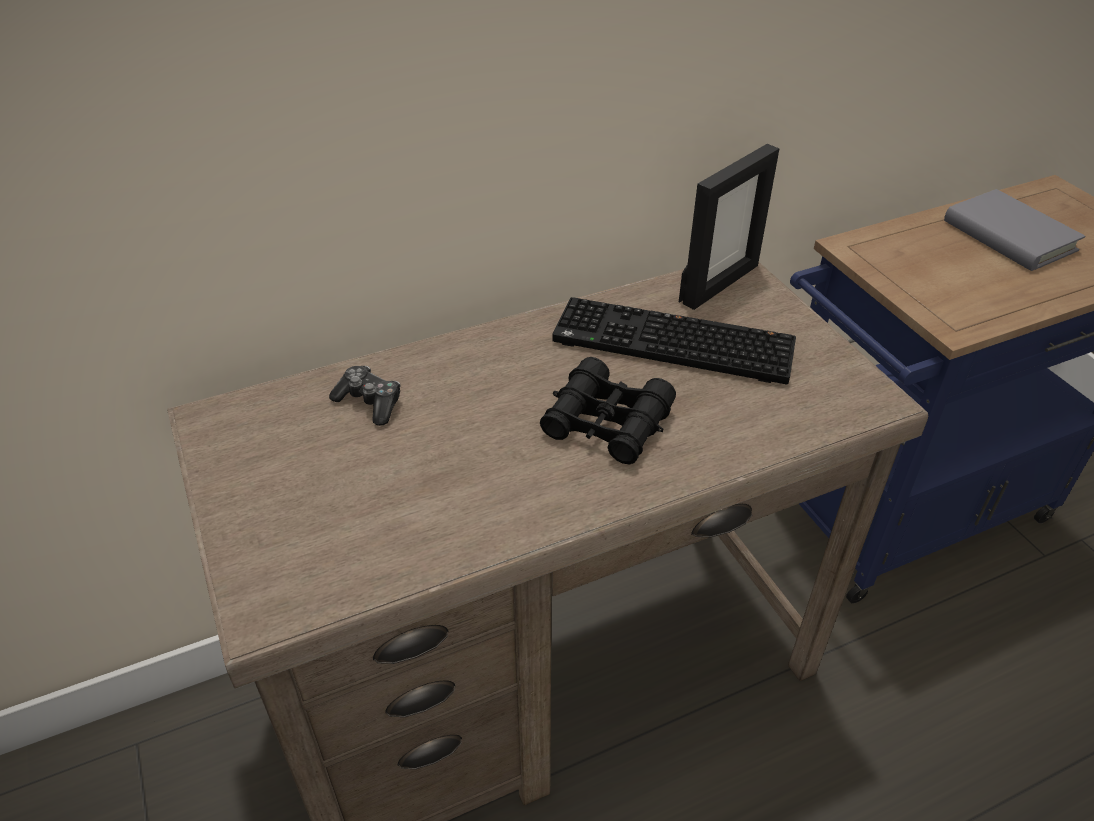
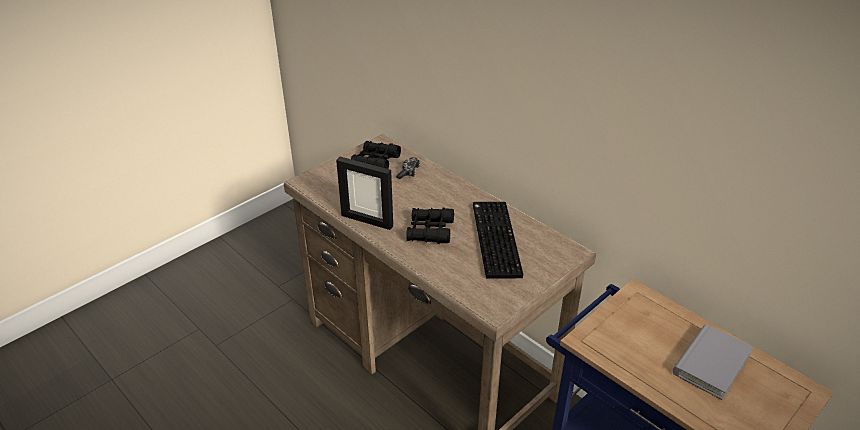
camera: 70 degrees right, 5 degrees down
(285, 447) = (375, 162): none -> black binoculars
(719, 283) = (556, 246): picture frame -> picture frame (367, 220)

